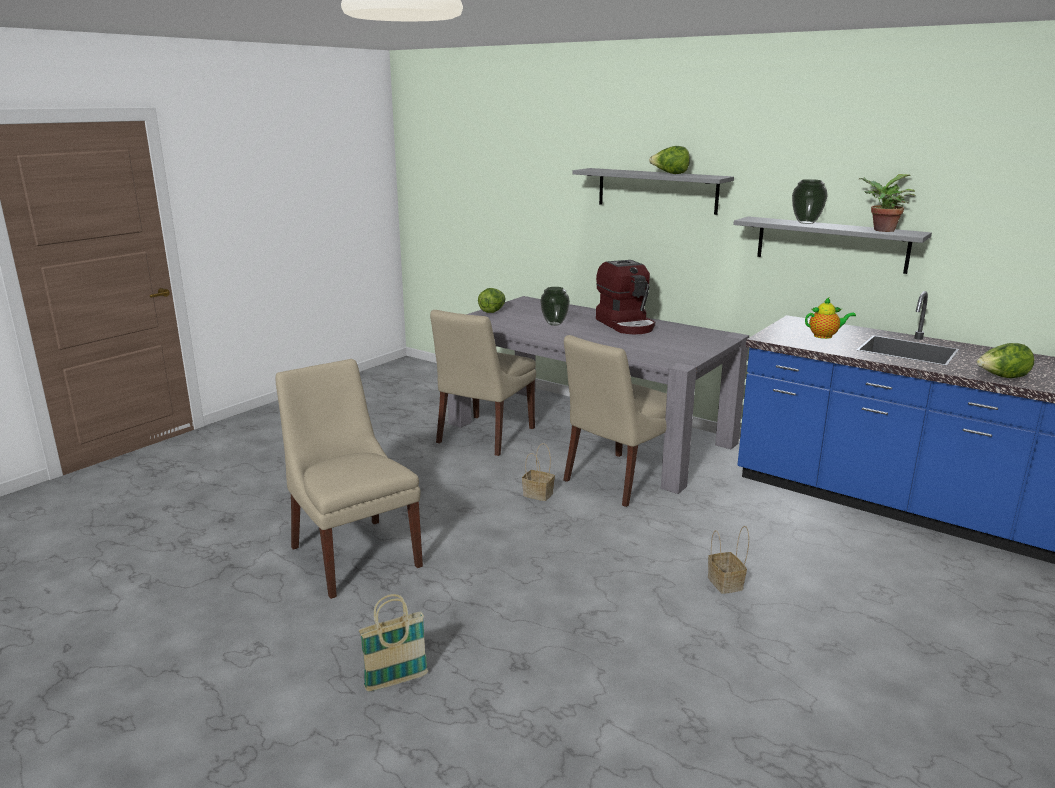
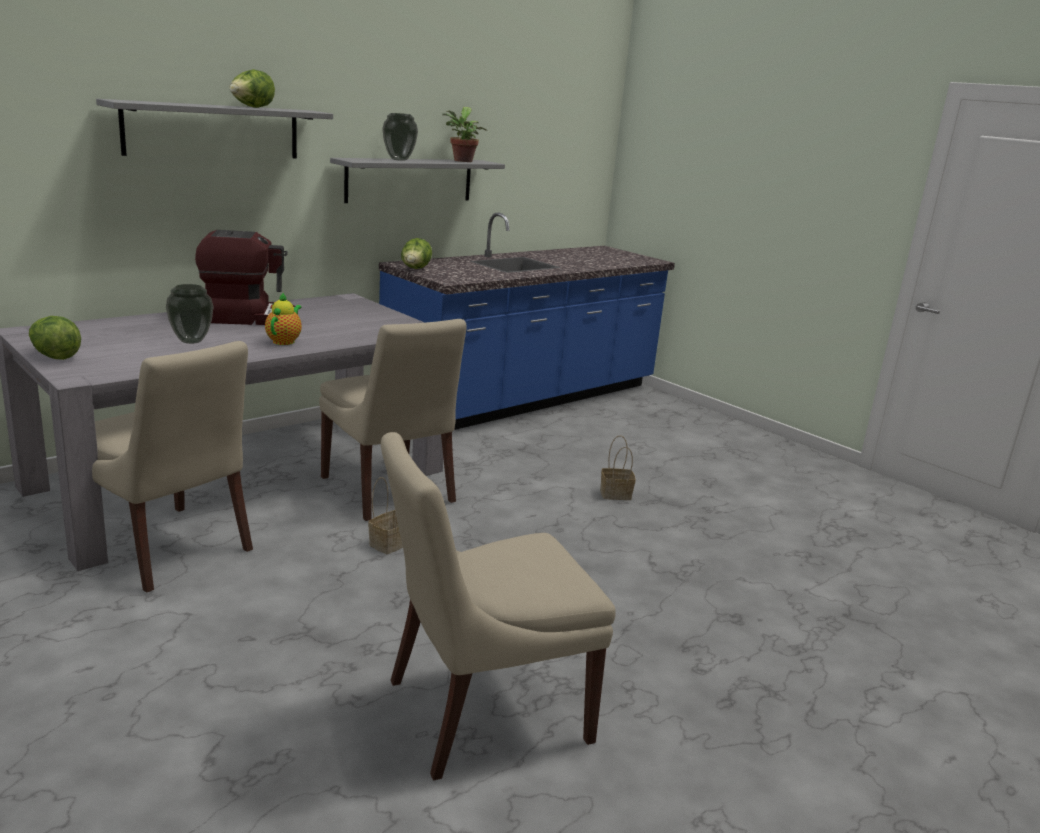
camera: 80 degrees left, 0 degrees up
(396, 681) = (767, 700): basket -> none
(825, 336) = (461, 269): teapot -> teapot (285, 341)
(1001, 377) = (595, 266): lettuce -> lettuce (415, 269)

